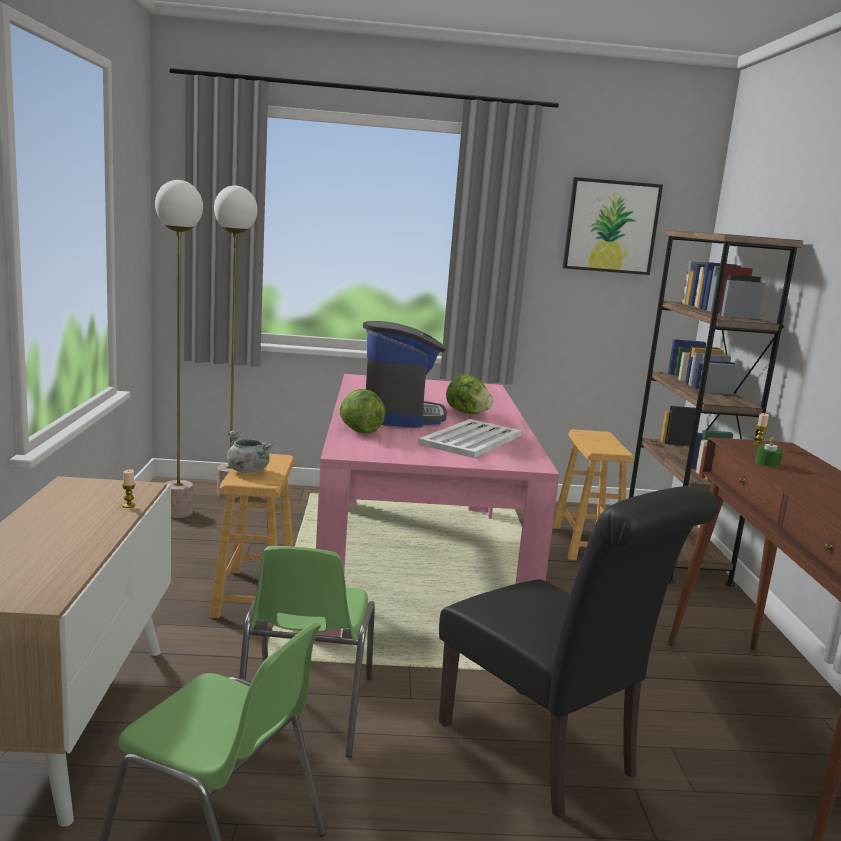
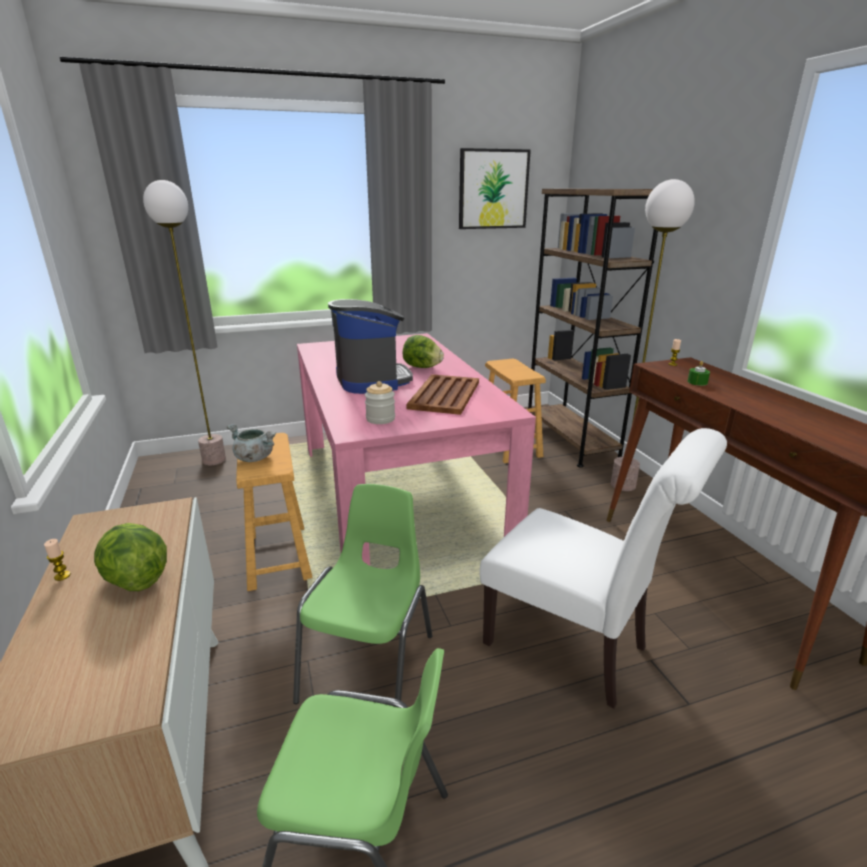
camera: 15 degrees left, 10 degrees up
(129, 505) = (167, 536): candle -> candle (62, 576)
(178, 513) = (176, 489): floor lamp -> floor lamp (623, 485)
(304, 711) = (371, 666): green chair -> green chair turned 150 degrees counterclockwise
(359, 431) = (349, 404): lettuce -> lettuce (135, 579)
(383, 447) = (380, 419): none -> jar
(470, 440) = (444, 395): white tray -> brown tray
(545, 754) = (575, 648): black chair -> white chair

